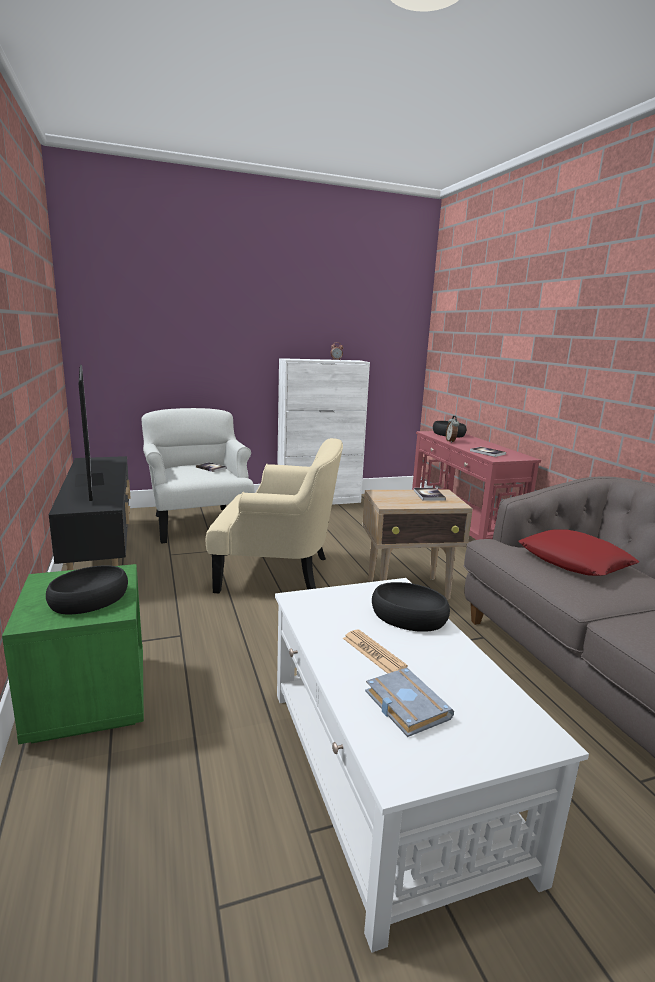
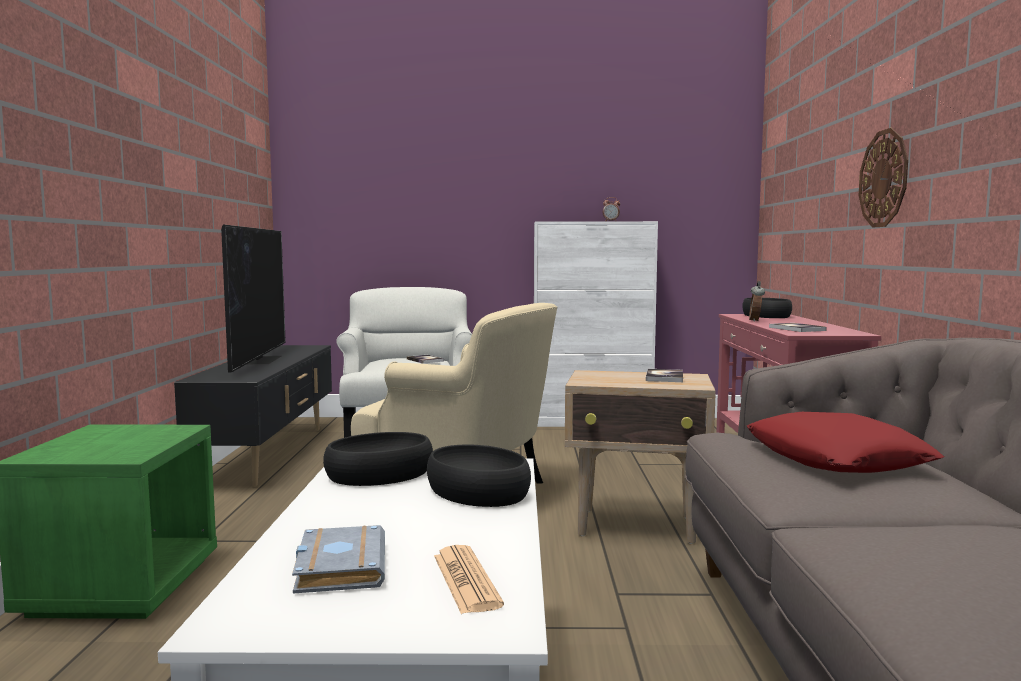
camera: 20 degrees right, 10 degrees down
(89, 599) = (117, 445): black bowl -> black bowl (380, 473)
(373, 652) = (374, 517): newspaper -> newspaper (466, 580)
(548, 360) = (884, 178): none -> wall clock

